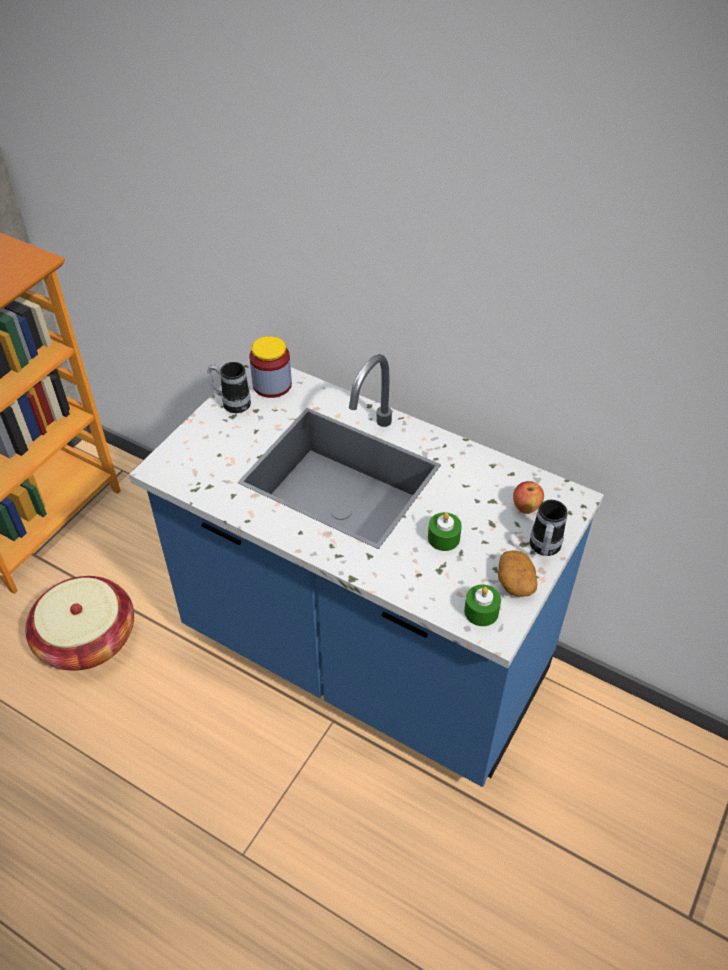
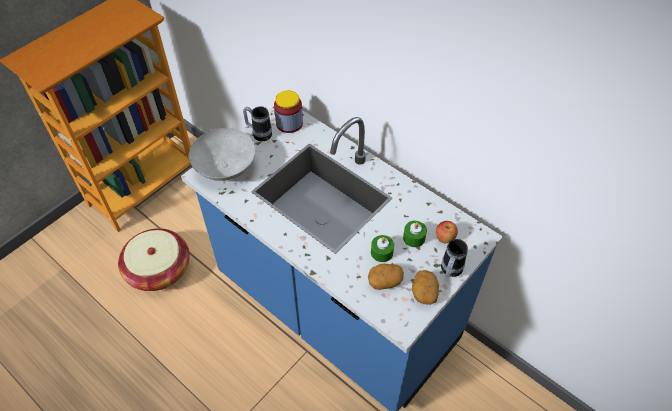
camera: 10 degrees right, 5 degrees up
(194, 456) = (226, 169): none -> grey bowl
(457, 575) = (385, 281): none -> potato
(481, 611) = (395, 310): green candle -> green candle (414, 238)

